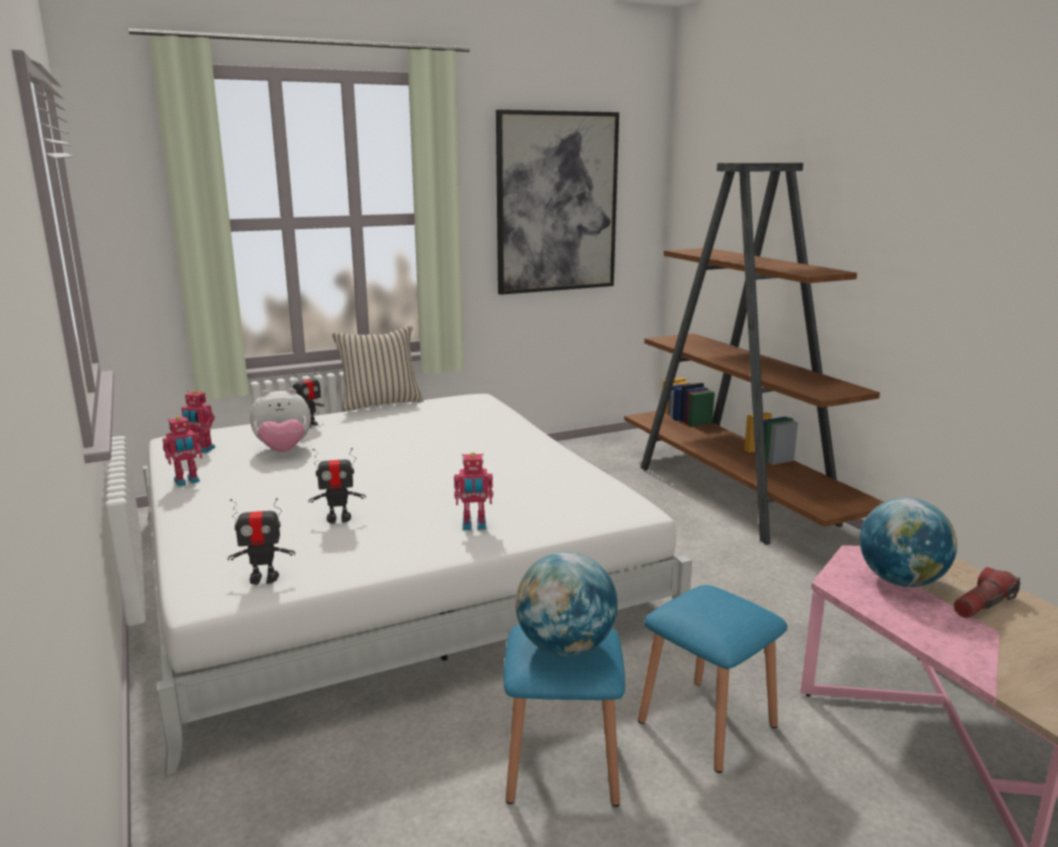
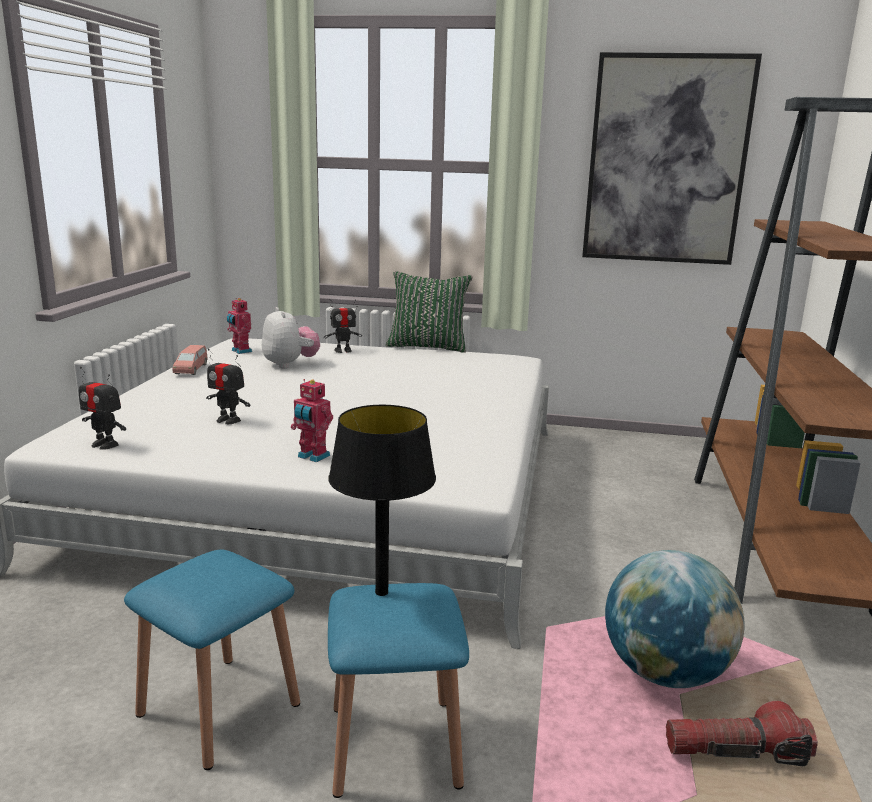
camera: 35 degrees right, 0 degrees up
(187, 481) = (191, 369): toy robot -> pink toy car
(283, 451) = (290, 364): plush toy -> plush toy turned 135 degrees counterclockwise
(380, 403) = (428, 346): beige pillow -> green pillow
(565, 647) = (202, 579): globe -> none
(692, 602) = (382, 592): none -> black table lamp

